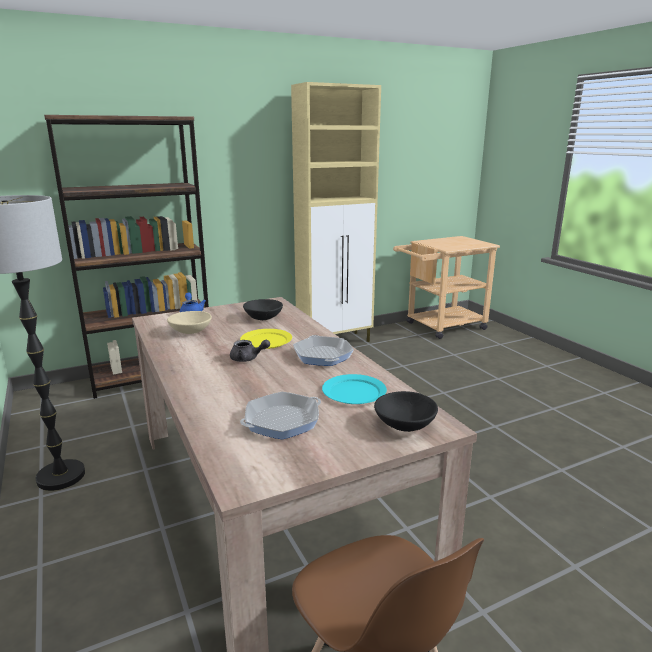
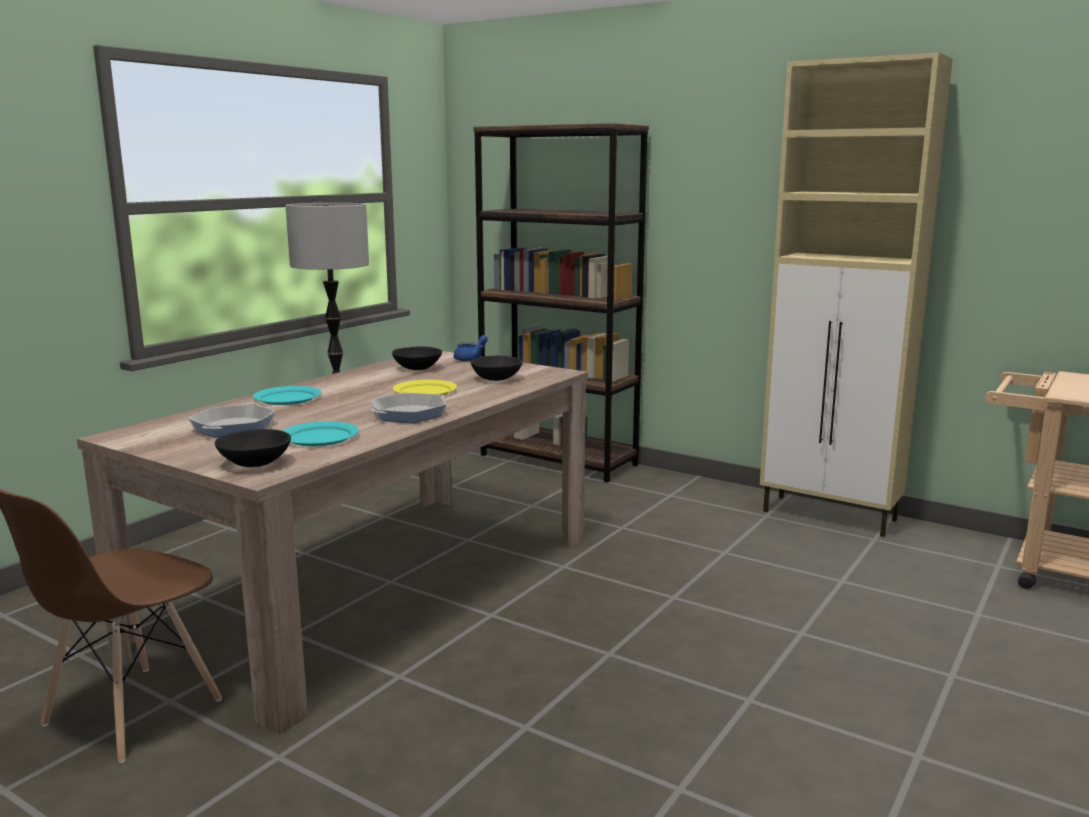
camera: 60 degrees right, 5 degrees down
(190, 331) = (417, 368): beige bowl -> black bowl
(212, 387) = (287, 398): none -> turquoise plate
(248, 359) = (367, 395): grey teapot -> none
(282, 421) = (233, 427): frying pan -> frying pan turned 105 degrees counterclockwise

